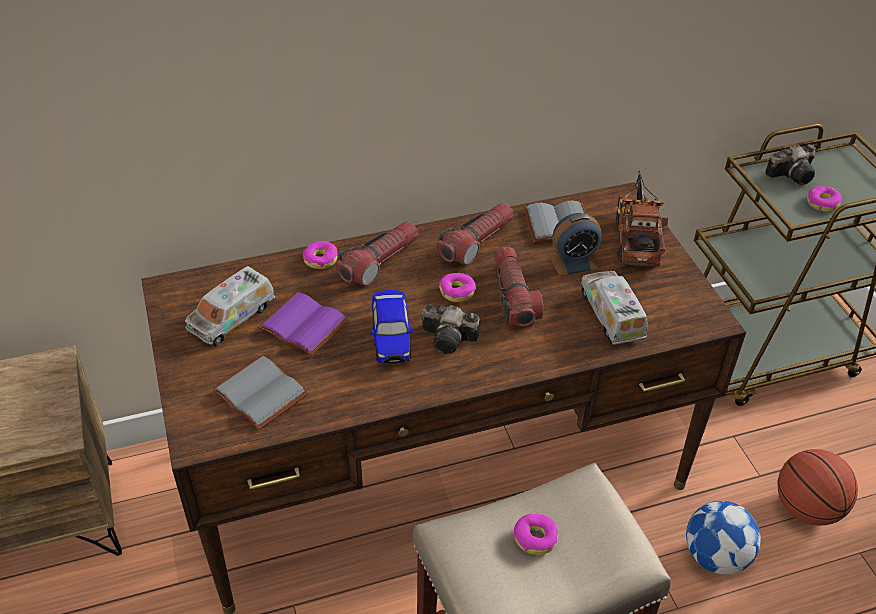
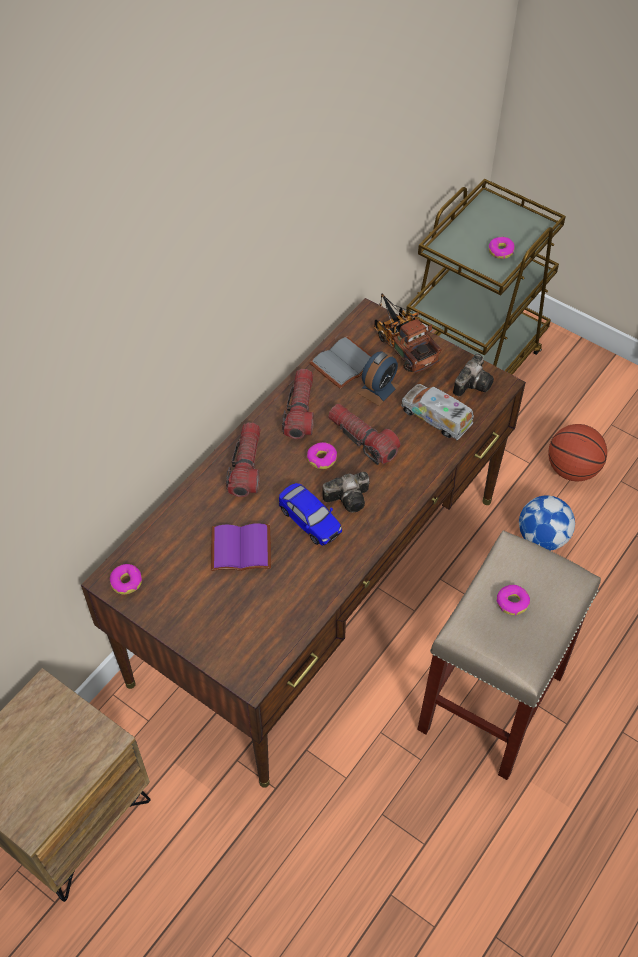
camera: 35 degrees left, 10 degrees up
(232, 317) = (183, 574): toy truck -> none
(263, 393) = (262, 616): grey book -> none
(321, 259) = (202, 489): donut -> donut (126, 582)
(793, 174) = (466, 236): camera -> camera (473, 383)

